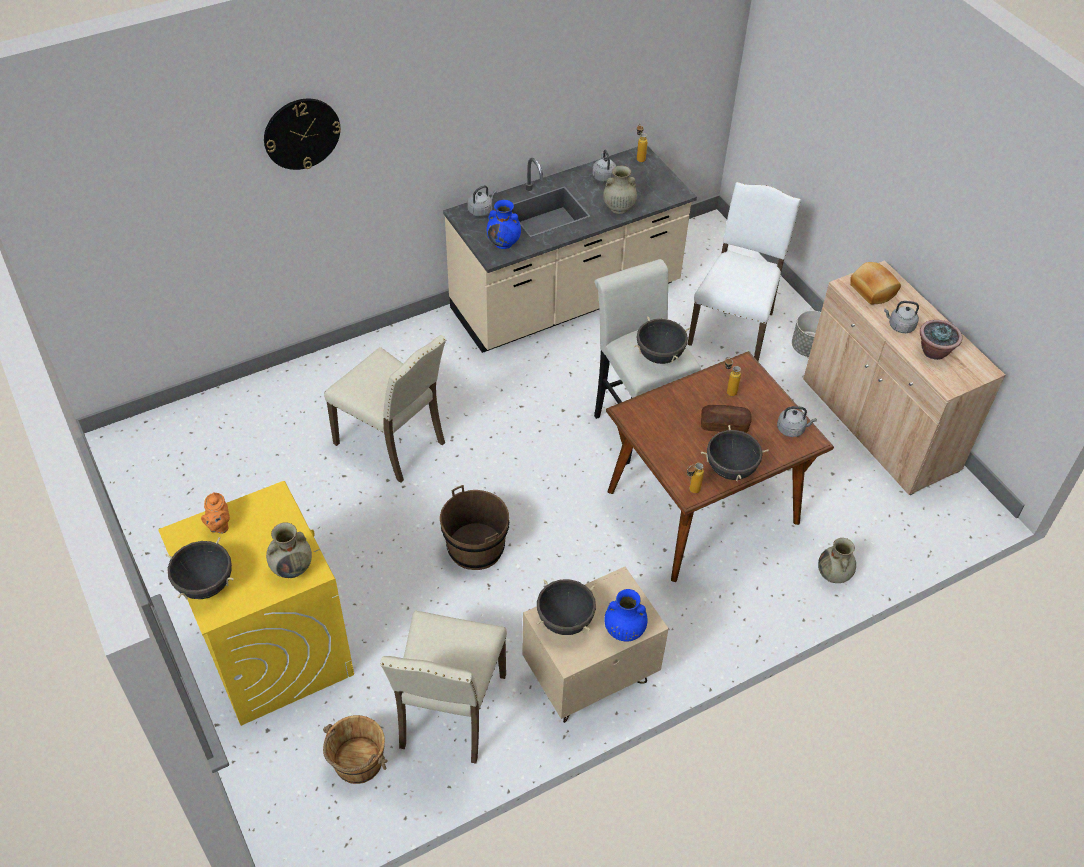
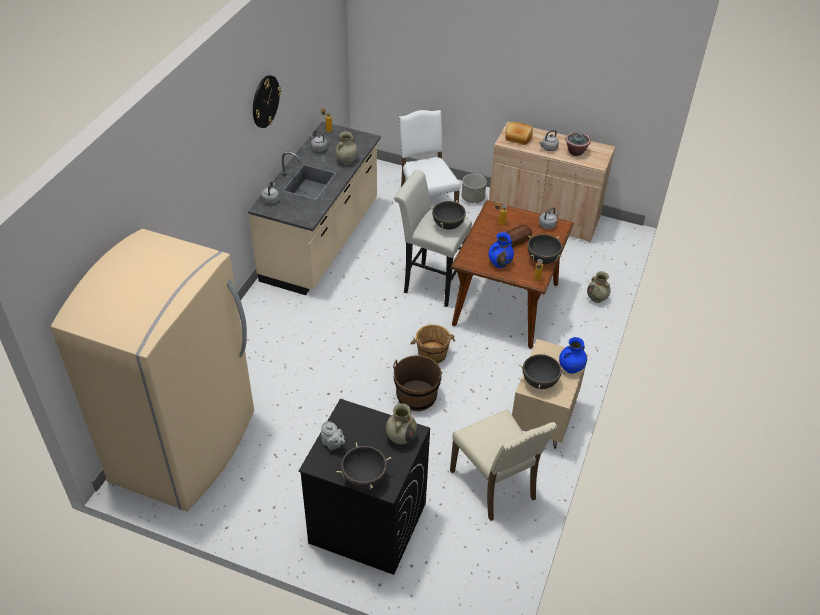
camera: 40 degrees left, 5 degrees down
(198, 443) = (186, 447): none -> beige fridge
(219, 525) = (333, 444): orange teapot -> grey teapot
(275, 649) = (367, 523): yellow washing machine -> black washing machine
(301, 133) = (180, 186): wall clock -> wall clock (265, 101)
(357, 762) = (477, 544): brown bucket -> brown bucket (432, 354)
(393, 443) = (309, 372): beige chair -> none
(504, 243) = (305, 210): blue vase -> blue vase (500, 263)

